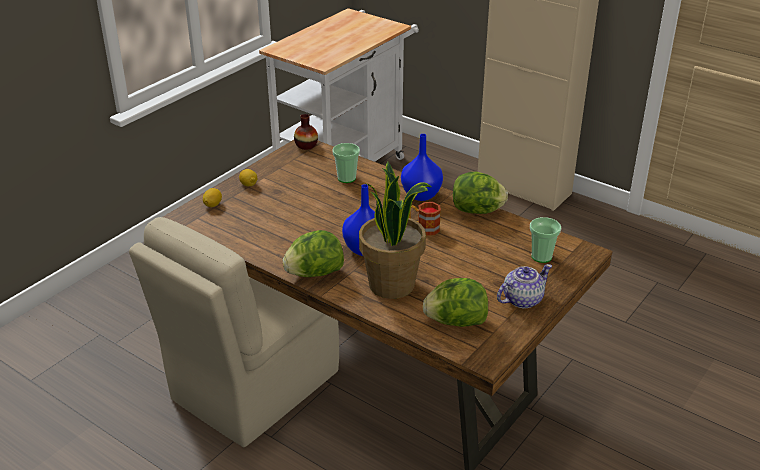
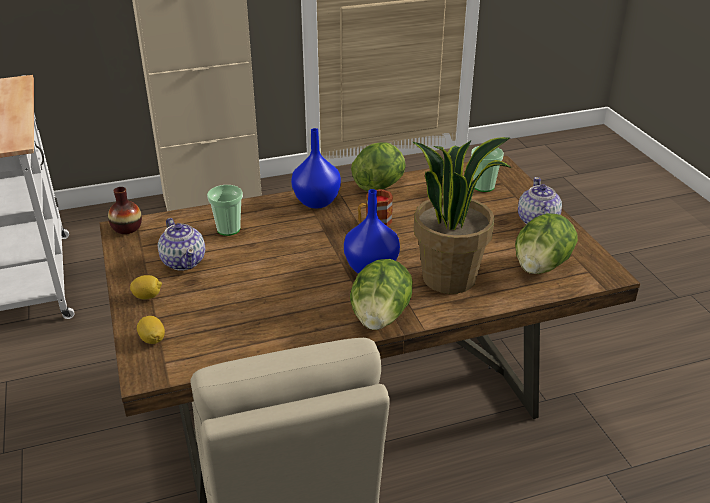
camera: 55 degrees left, 0 degrees up
(295, 179) = (184, 261): none -> teapot

